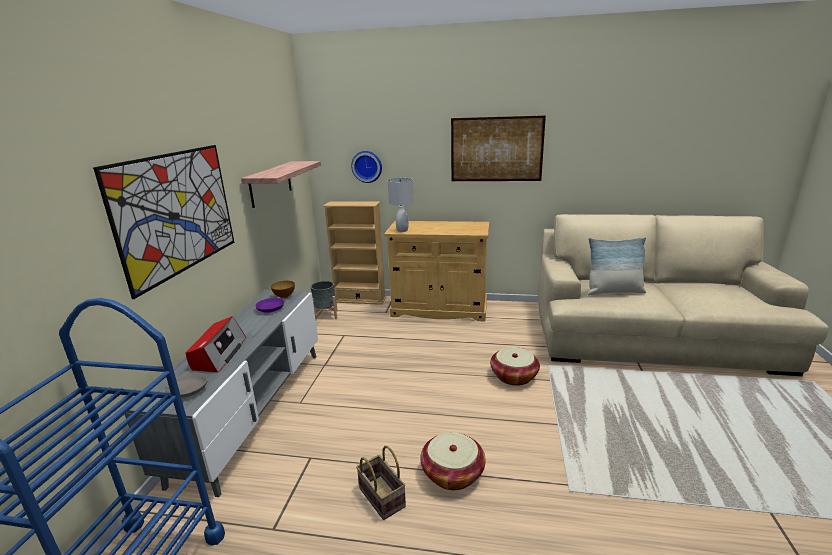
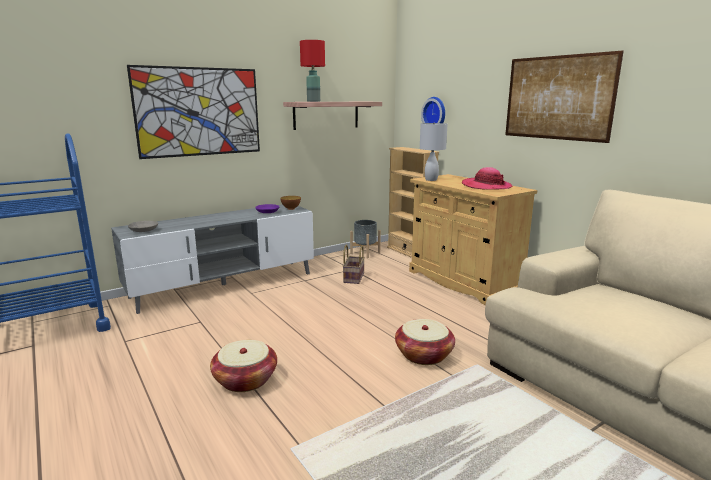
camera: 45 degrees right, 5 degrees down
(219, 354) = (191, 222): radio -> none
(268, 172) = (313, 101): none -> red table lamp
(380, 497) = (187, 362): basket -> basket (353, 277)
(455, 227) = (486, 186): none -> hat
(613, 292) = (600, 302): pillow -> none

